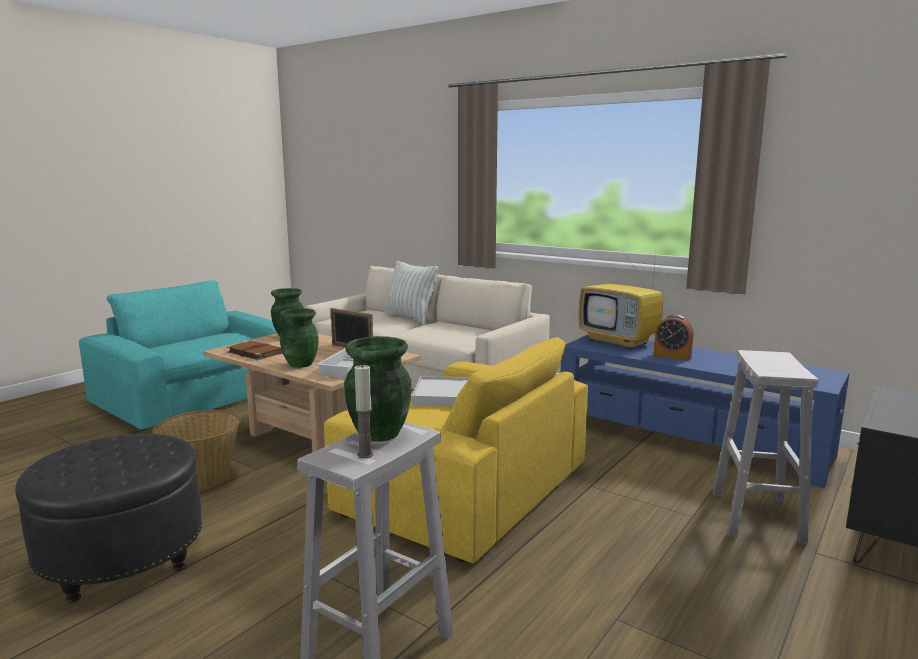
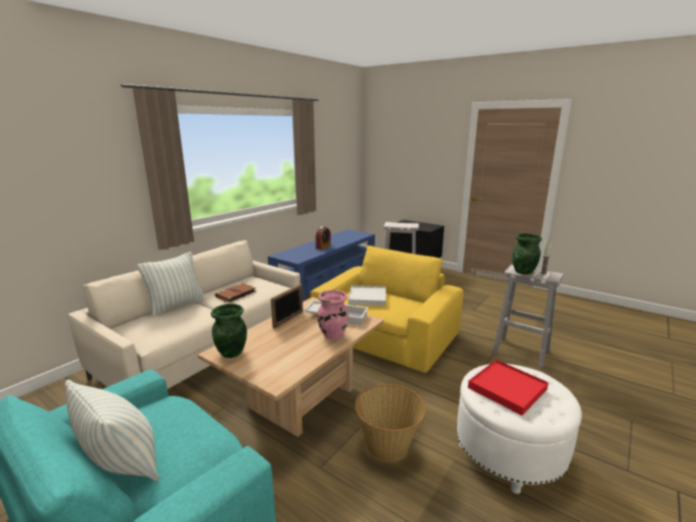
camera: 90 degrees left, 5 degrees up
(121, 452) = (507, 388): none -> red tray
(122, 558) = (509, 452): black ottoman -> white ottoman
(188, 338) = (122, 464): none -> pillow
(255, 352) = (291, 362): brown book -> brown book (235, 294)
(300, 364) = (332, 335): green vase -> pink vase
(620, 342) = (293, 252): television -> none

